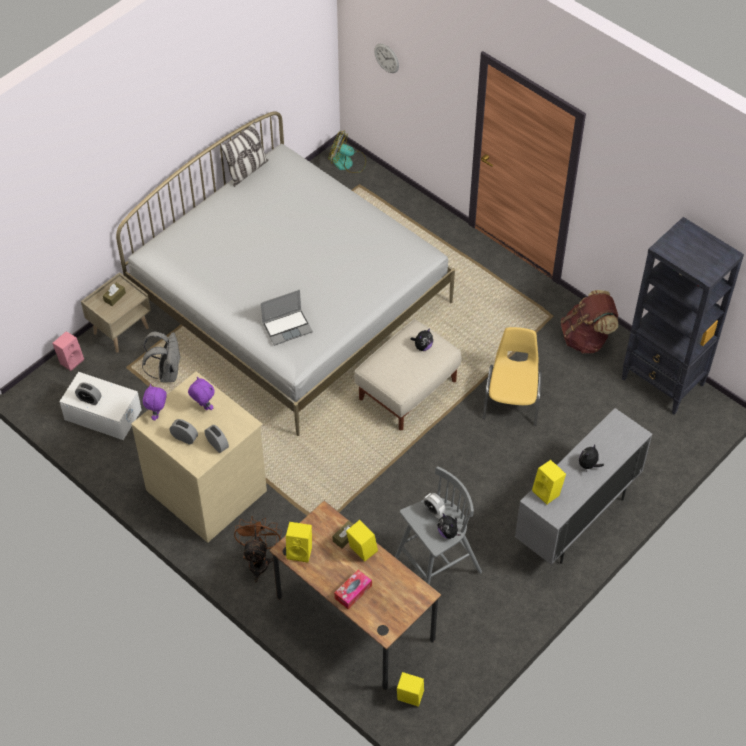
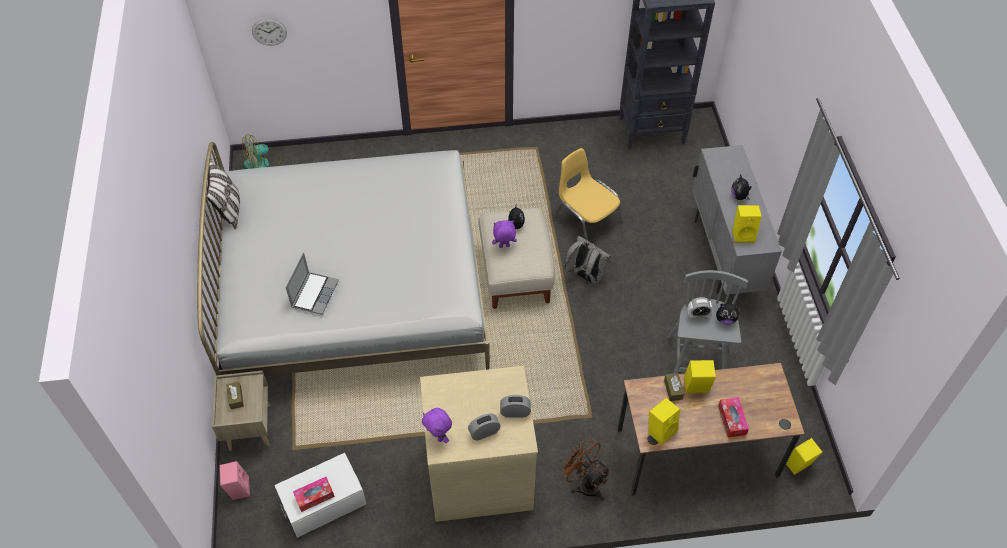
camera: 50 degrees left, 0 degrees up
(89, 399) = (314, 496): alarm clock -> tissue box
(167, 373) = (331, 422): grey backpack -> grey backpack (586, 276)
(203, 407) = (464, 396): purple plush toy -> purple plush toy (504, 246)
(287, 327) = (423, 289): laptop -> laptop (314, 293)
(586, 338) = (575, 143): brown backpack -> none

